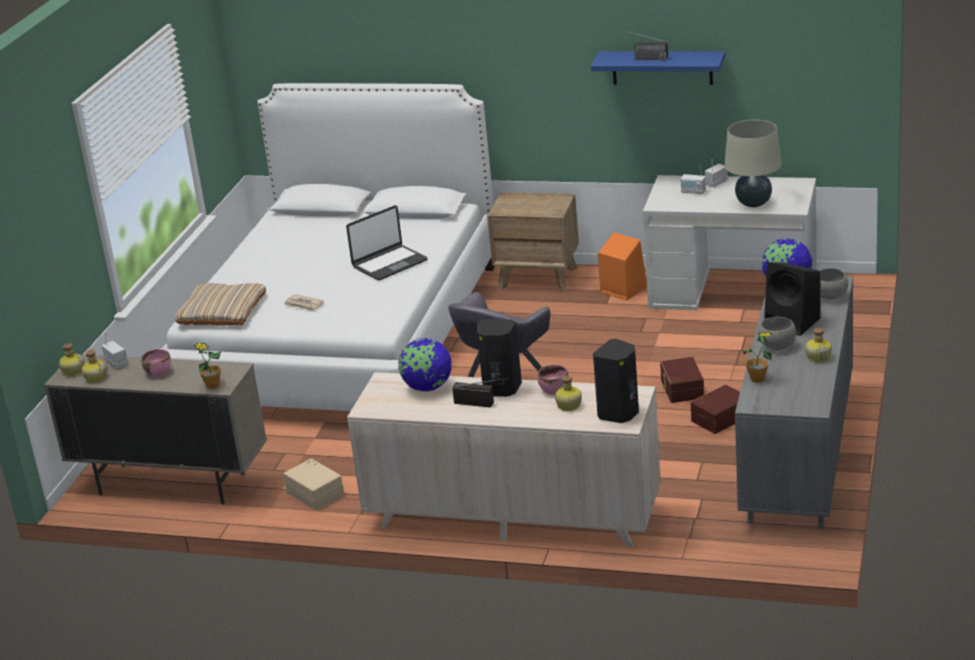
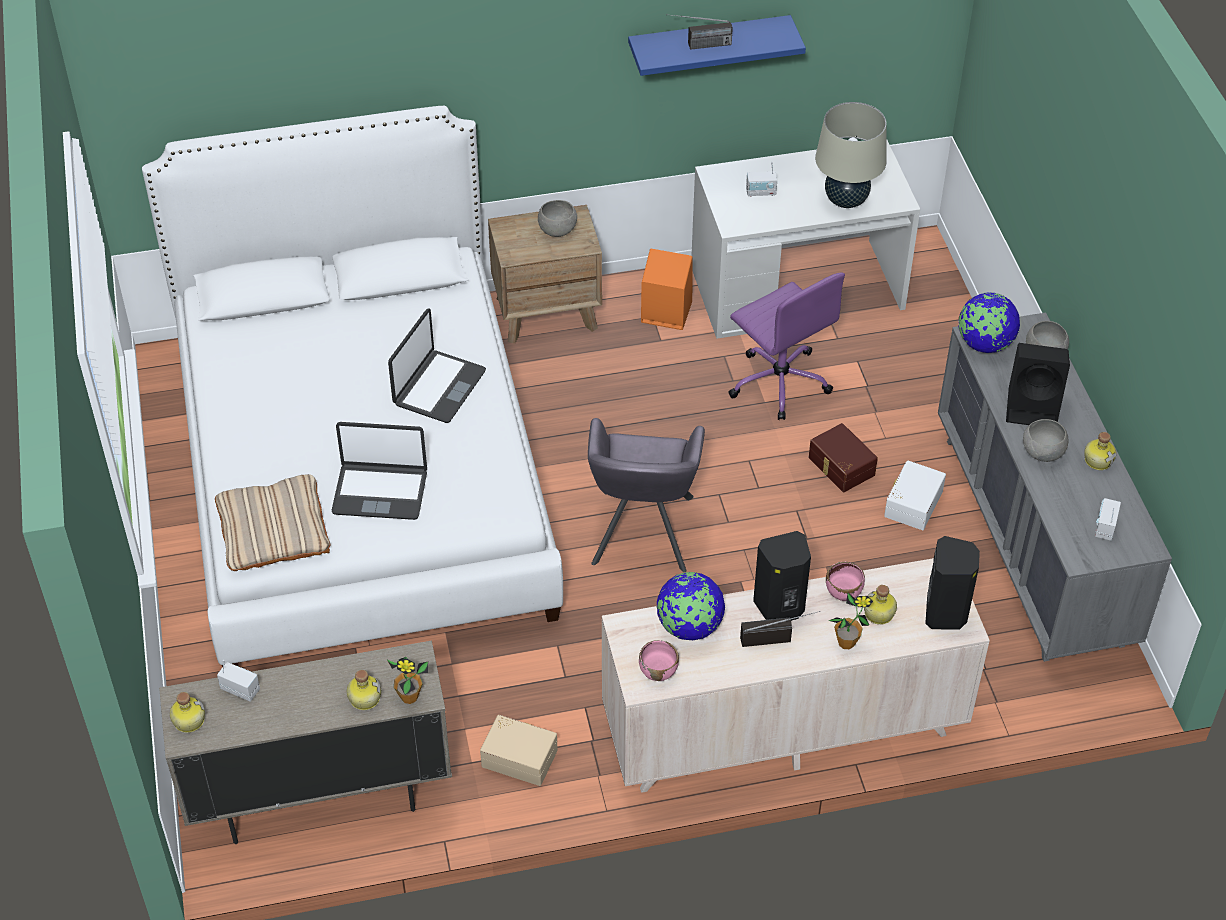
camera: 30 degrees left, 20 degrees up
(96, 377) = (232, 724): bottle -> bottle (364, 698)
(158, 373) = (315, 692): pink bowl -> pink bowl (658, 671)
(304, 305) = (380, 492): newspaper -> laptop
(542, 203) = (557, 230): none -> grey bowl
(674, 337) = (779, 381): none -> purple office chair
(716, 183) = (776, 170): radio -> radio (1105, 527)
(719, 418) = (912, 503): brown storage box -> white storage box
(757, 379) = (1057, 514): potted plant -> potted plant (846, 642)

